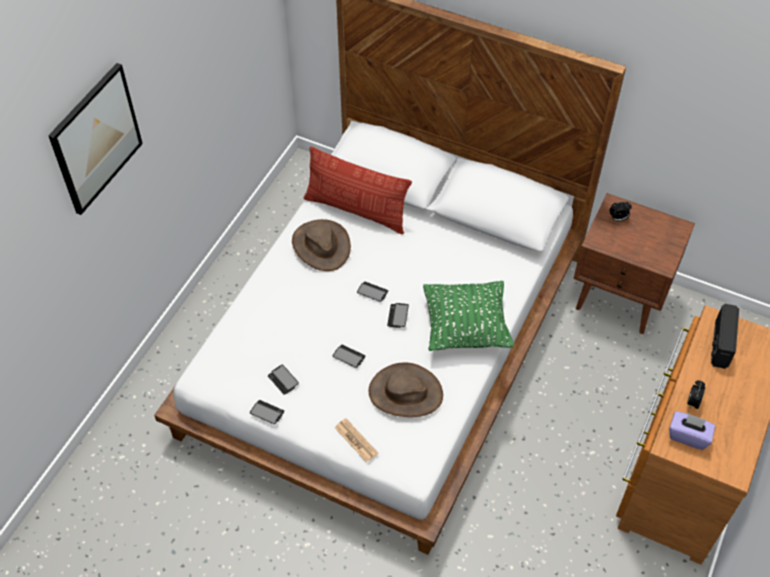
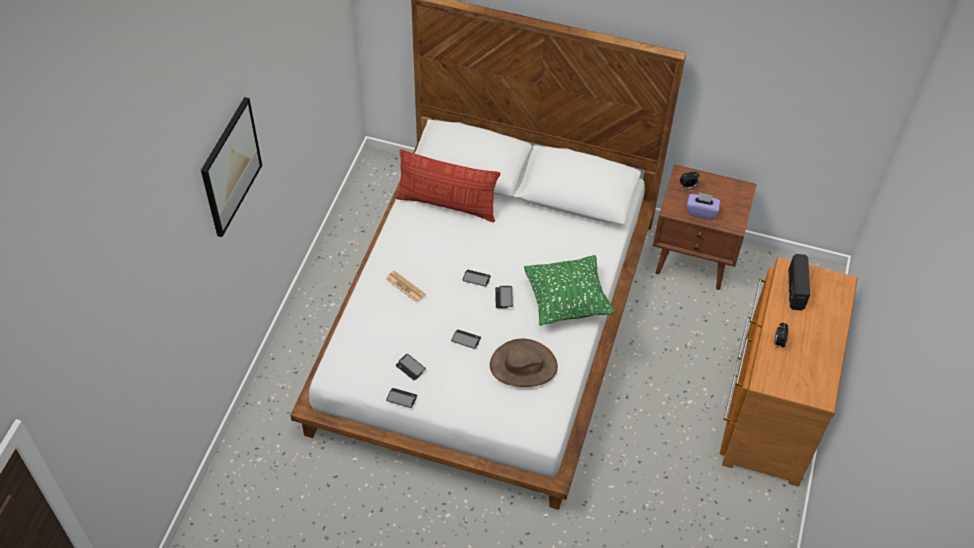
camera: 10 degrees left, 0 degrees up
(321, 246) = (420, 241): brown hat -> none
(356, 440) = (487, 413): newspaper -> newspaper (405, 287)
(688, 436) = (779, 371): purple tissue box -> purple tissue box (701, 212)

